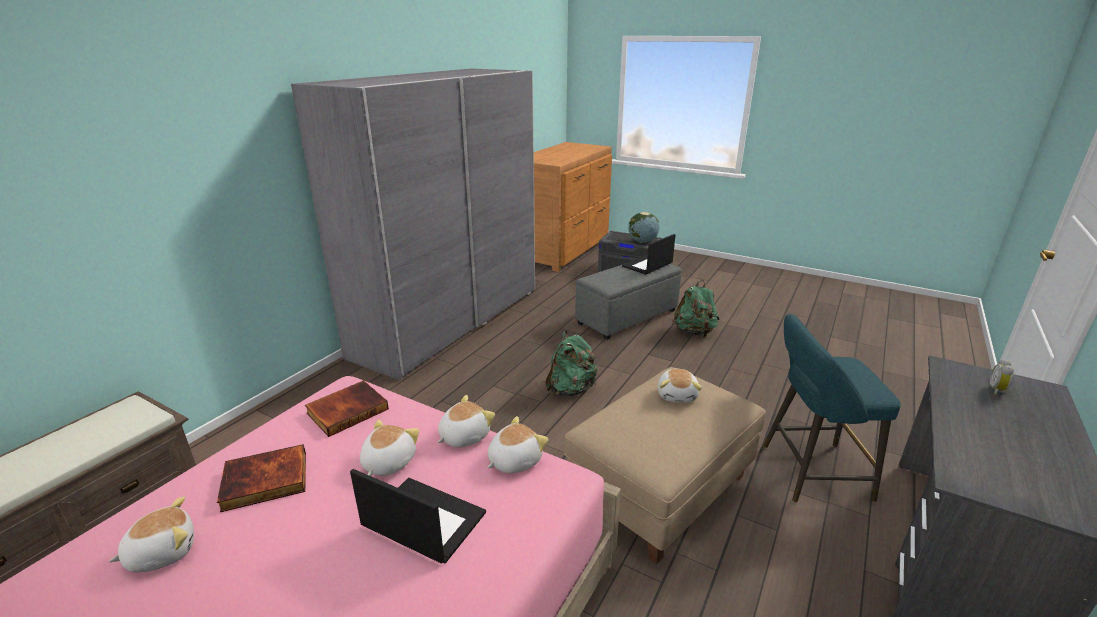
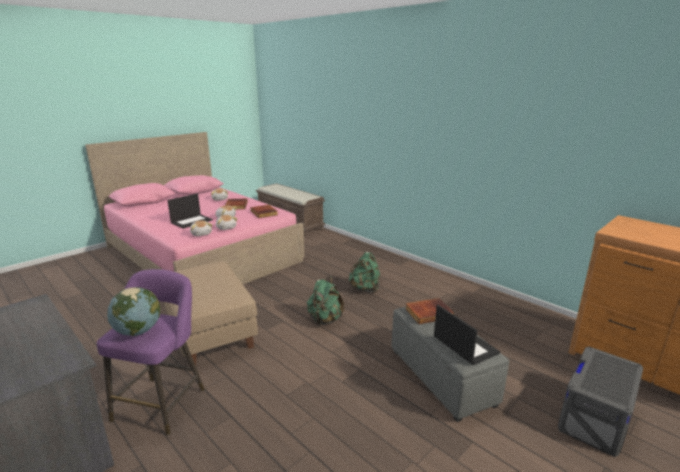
camera: 105 degrees right, 5 degrees down
(449, 321) = (440, 285): grey wardrobe -> none
(608, 277) = (428, 312): none -> book
(642, 242) = (596, 383): globe -> globe (138, 331)
(677, 395) = (215, 287): plush toy -> none
(694, 332) = (395, 419): green backpack -> green backpack (365, 289)
(809, 472) = (162, 401): turquoise stool -> purple stool
(997, 390) = (28, 367): alarm clock -> none

